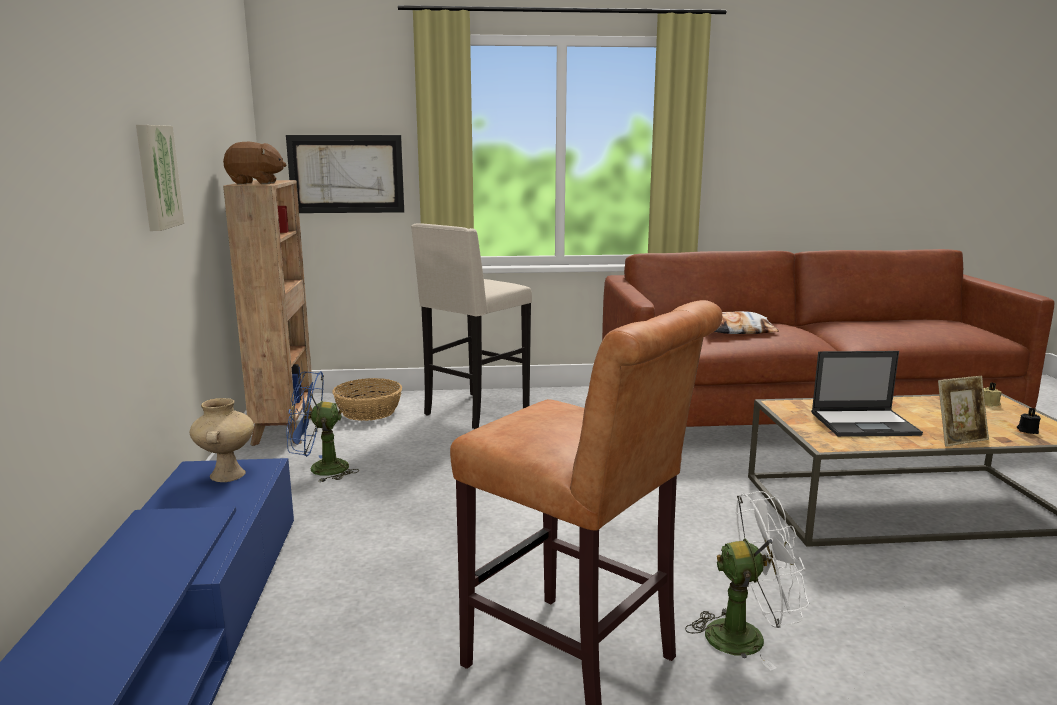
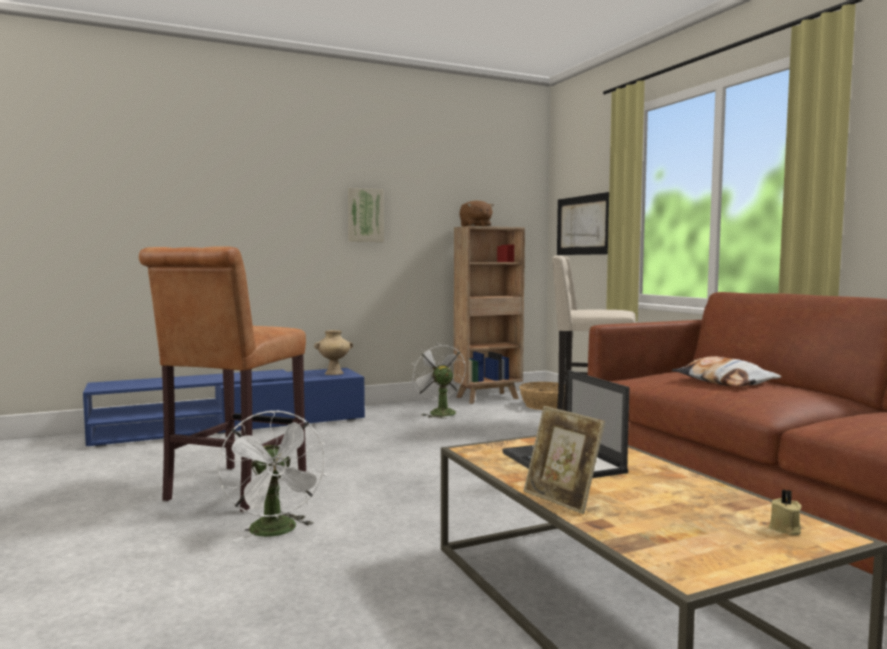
camera: 70 degrees right, 10 degrees down
(320, 469) = (439, 412): blue fan -> white fan
(1027, 430) = (668, 542): black candle -> none

